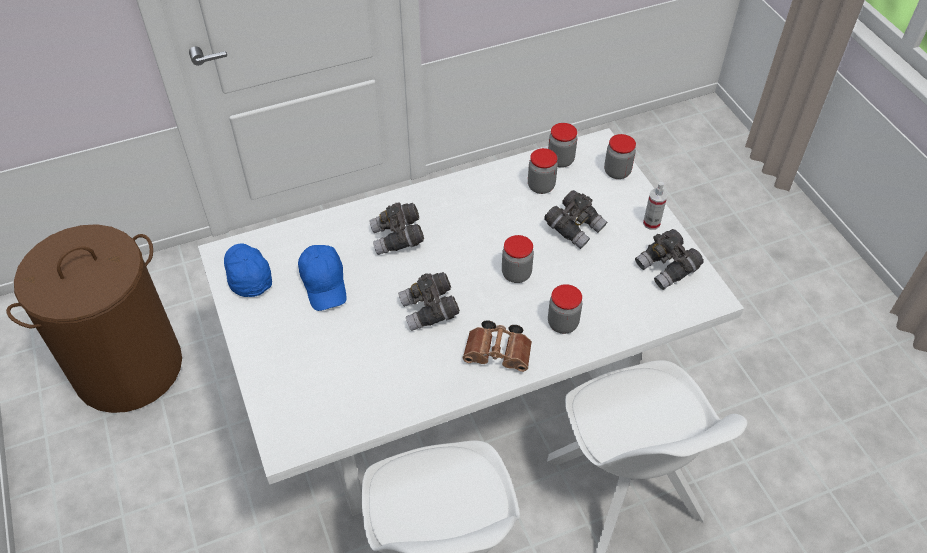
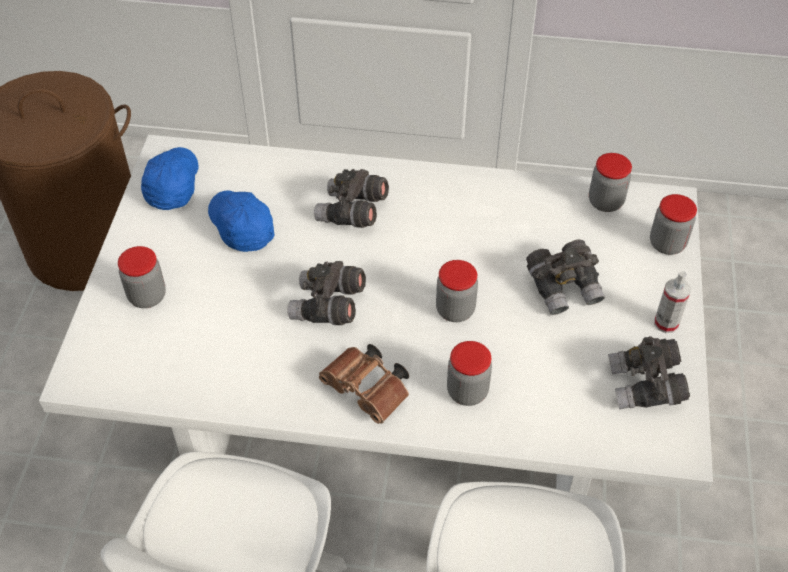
camera: 30 degrees right, 0 degrees up
(324, 283) = (241, 227): blue cap -> blue cap turned 135 degrees clockwise
(541, 186) = (559, 222): jar -> jar (147, 296)

